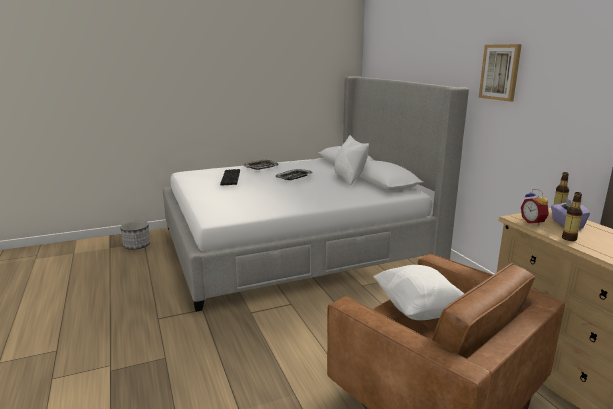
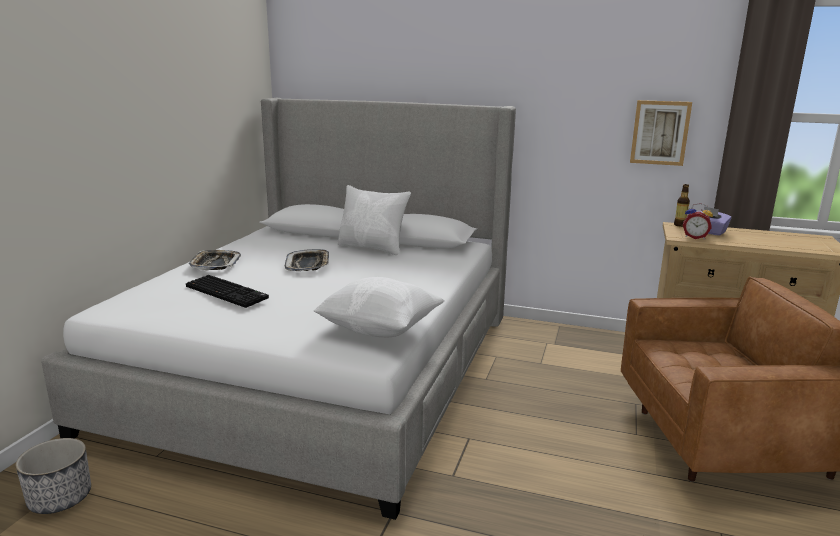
camera: 50 degrees left, 0 degrees up
(420, 310) = (692, 357): white pillow -> white pillow (380, 329)
(500, 72) = (556, 87): picture -> picture (660, 132)
(569, 238) = (743, 242): bottle -> none

